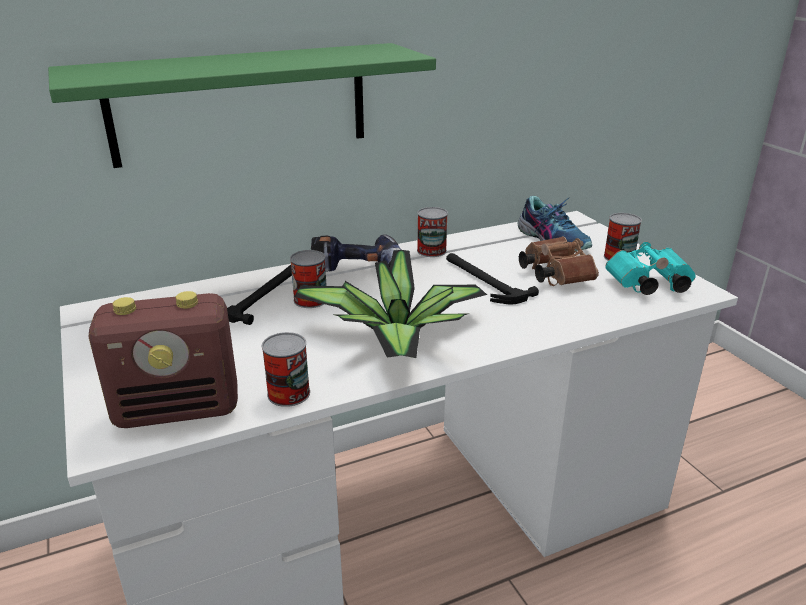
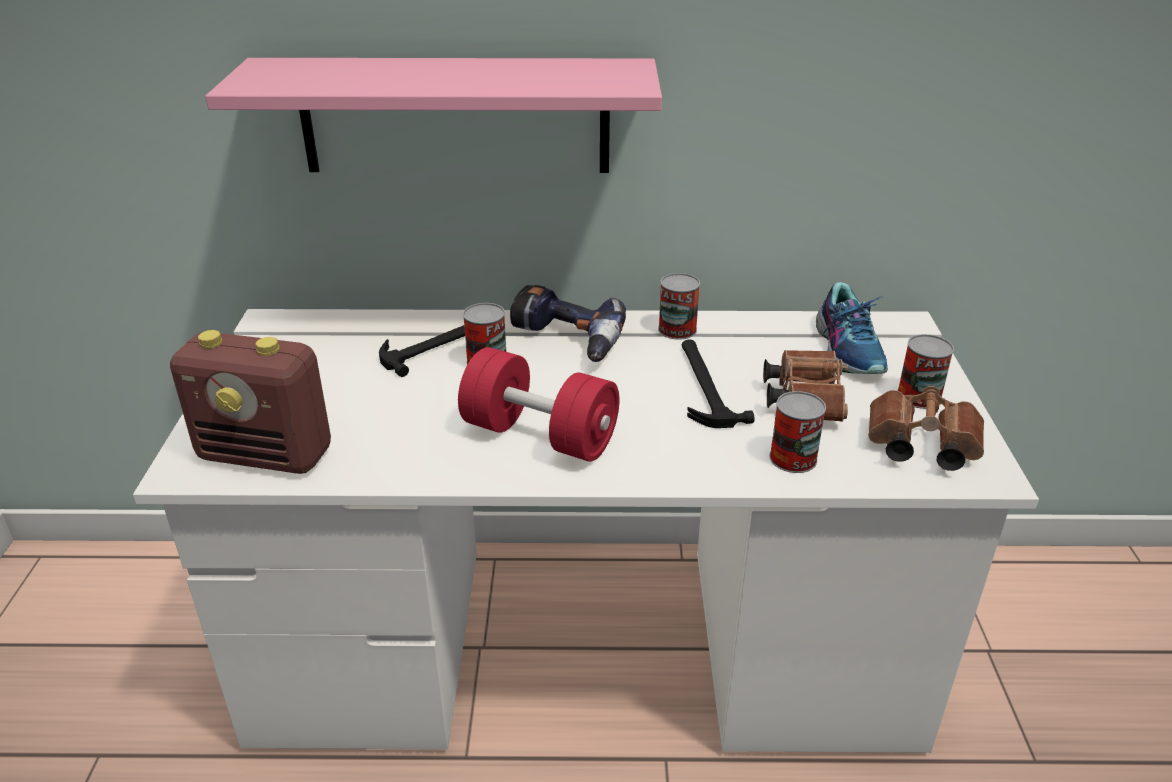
camera: 25 degrees right, 5 degrees up
(241, 104) = (455, 116): green shelf -> pink shelf
(288, 393) = (378, 468): can -> can (793, 458)
(397, 338) = (539, 435): potted plant -> red dumbbell
(647, 285) = (918, 447): turquoise binoculars -> brown binoculars

